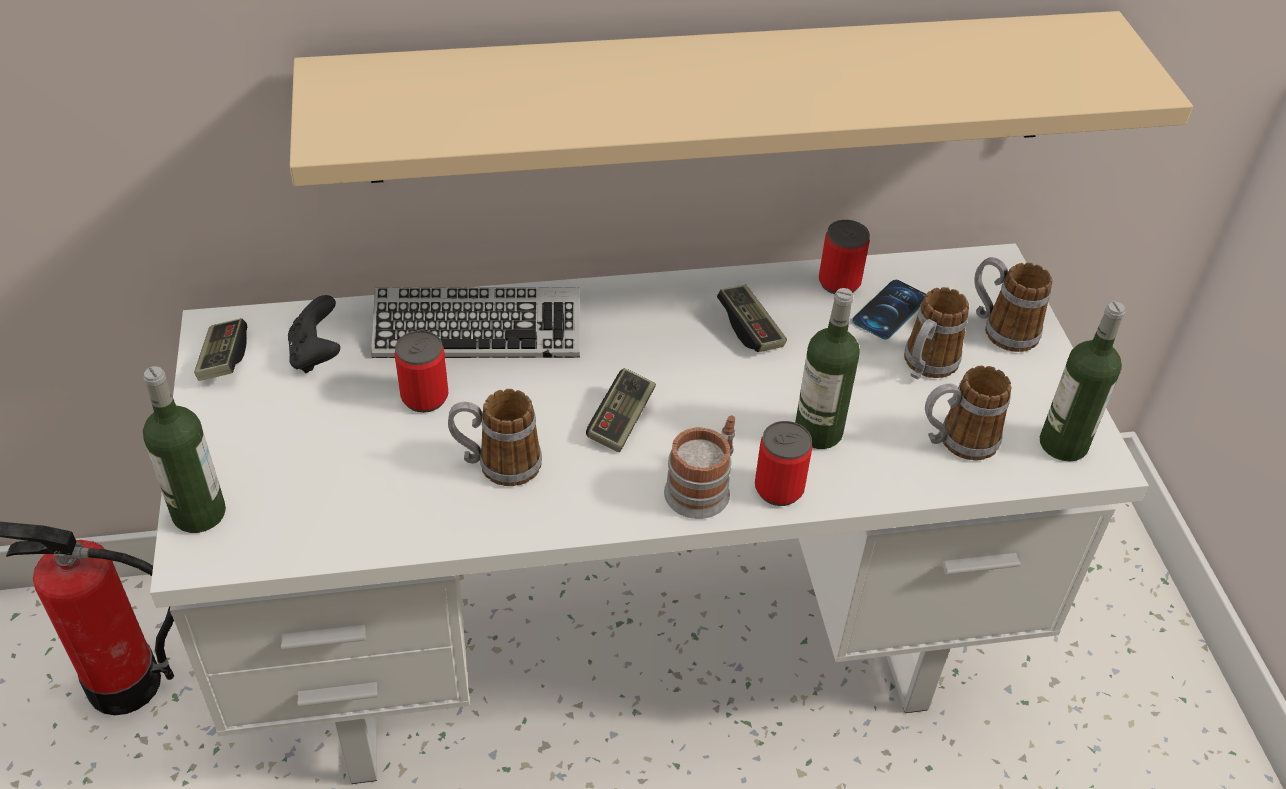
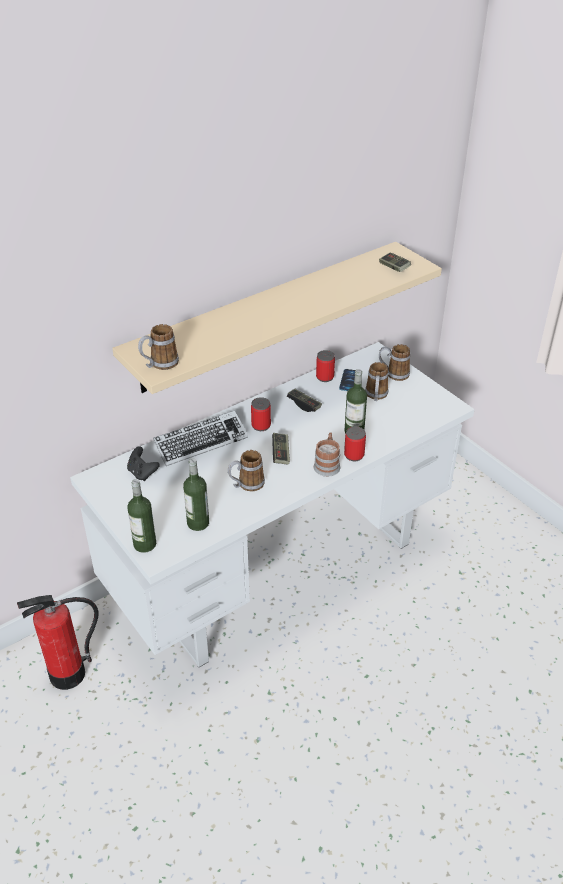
camera: 25 degrees left, 5 degrees down
(223, 360) = (105, 488): game controller -> game controller (394, 268)
(425, 397) = (199, 472): can -> can (261, 425)
(957, 441) = (403, 417): mug -> mug (159, 364)
(1063, 444) = (439, 405): bottle -> bottle (198, 523)

